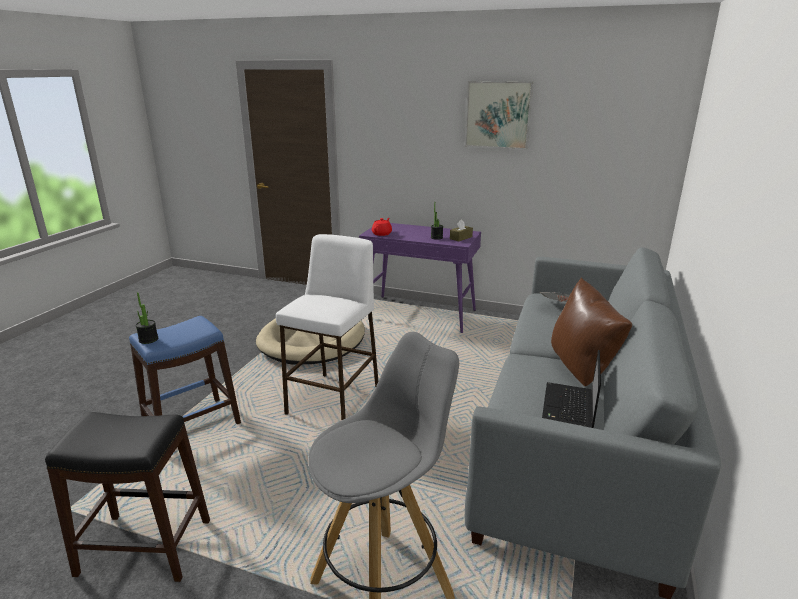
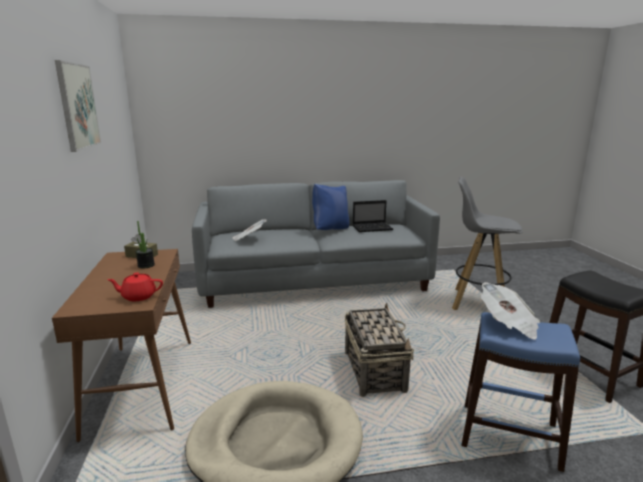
camera: 120 degrees left, 5 degrees down
(148, 339) = (560, 332): potted plant -> none
(191, 329) = (508, 324): none -> newspaper
(334, 400) = (374, 370): white stool -> basket
(420, 313) = (142, 384): purple console table -> brown console table
(582, 369) = (330, 229): brown pillow -> blue pillow

